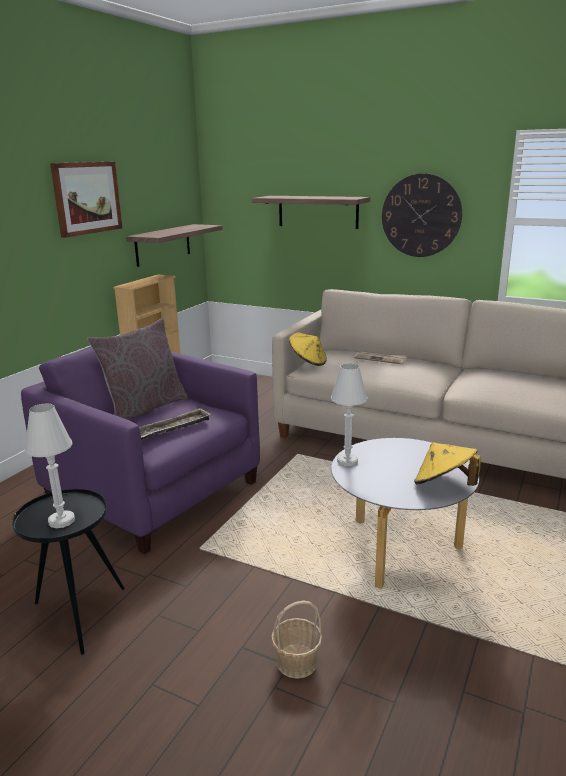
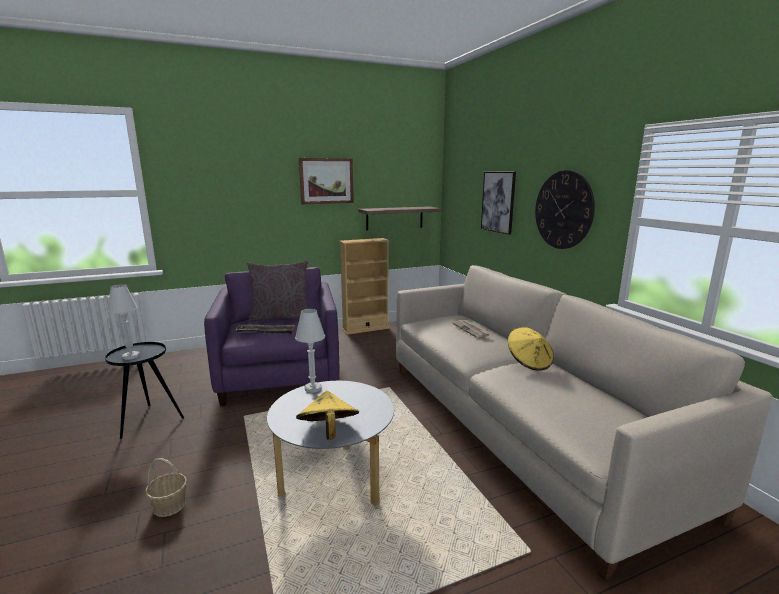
camera: 40 degrees right, 5 degrees down
(307, 362) = (422, 318): yellow hat -> yellow hat (529, 362)
(318, 211) = (498, 202): shelf -> picture

